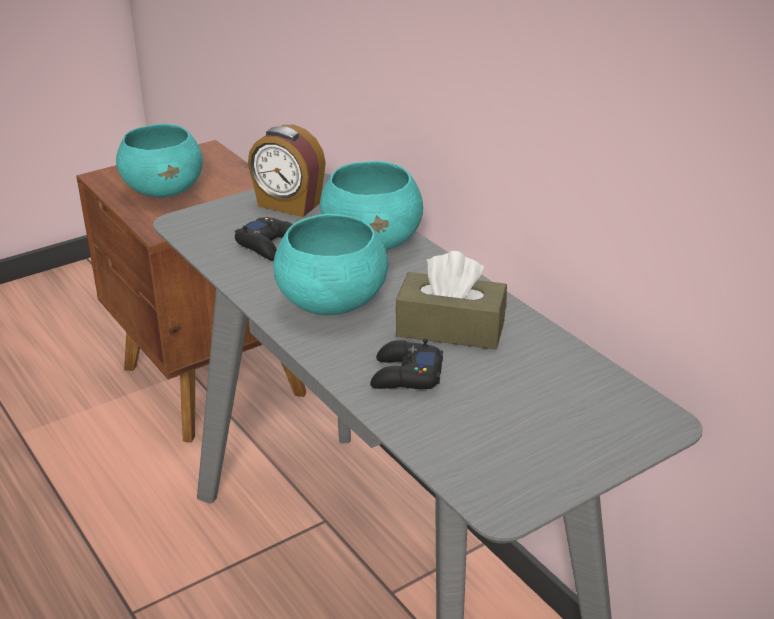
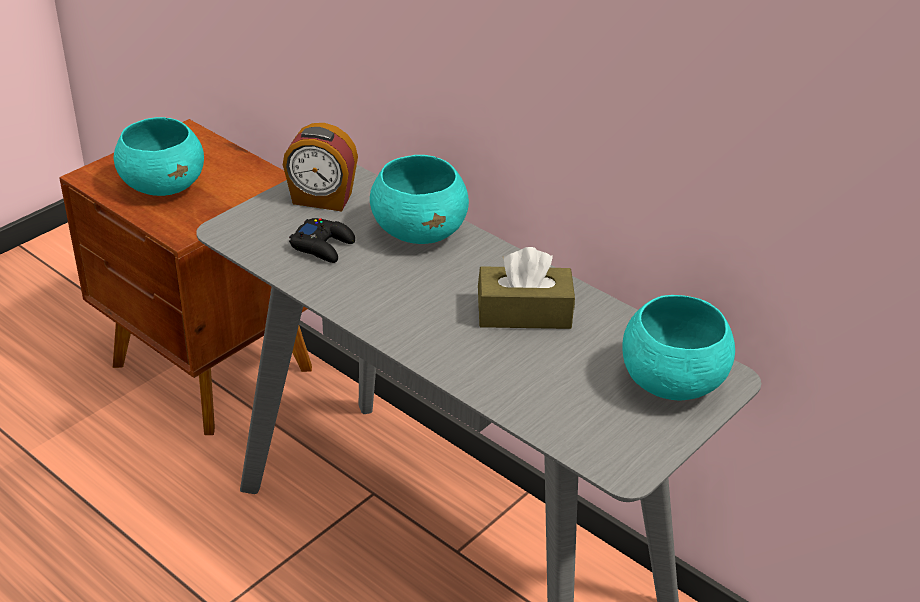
camera: 15 degrees left, 5 degrees up
(331, 303) = (407, 301): turquoise bowl -> turquoise bowl (670, 382)
(405, 375) = (503, 364): black game controller -> none

